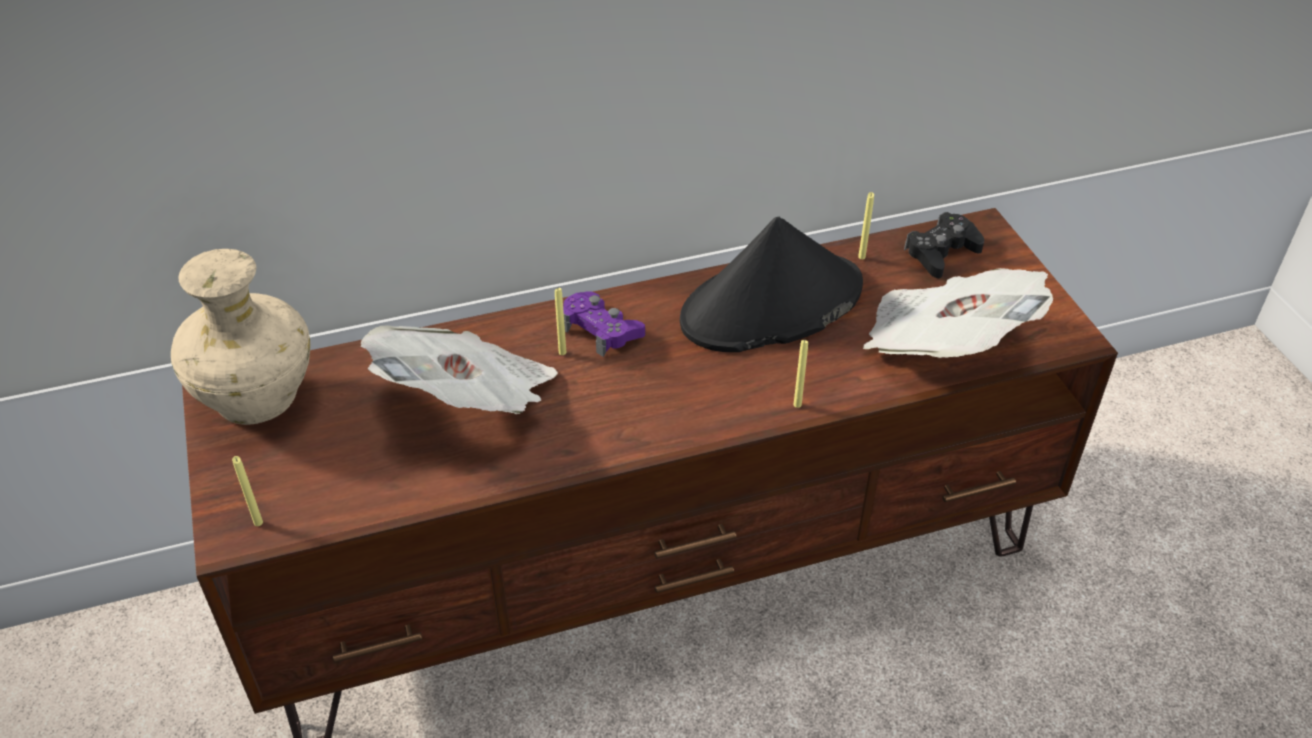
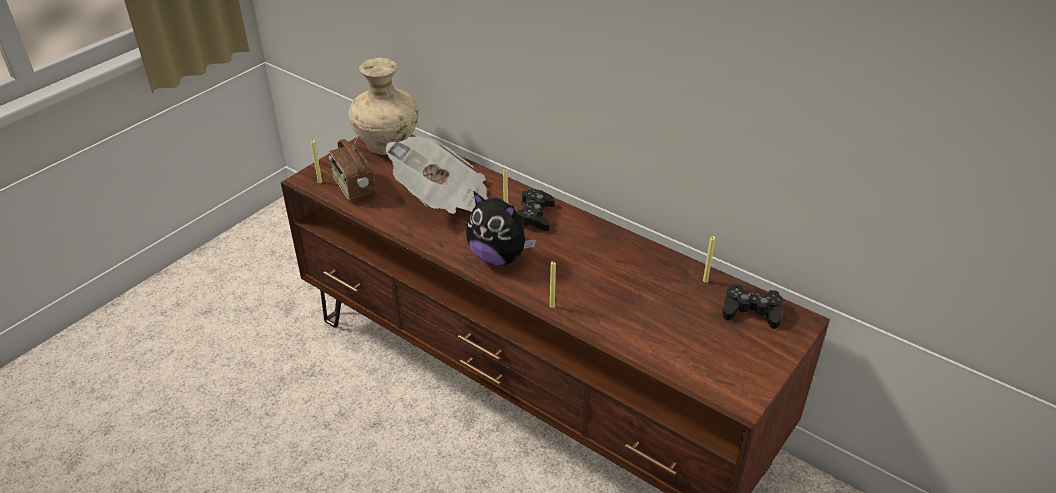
camera: 55 degrees right, 5 degrees down
(322, 488) = (353, 187): none -> radio
(601, 330) = (535, 216): purple game controller -> black game controller
(654, 407) = (498, 257): none -> plush toy
(771, 305) = (621, 264): black hat -> none
(944, 345) = (665, 344): newspaper -> none

